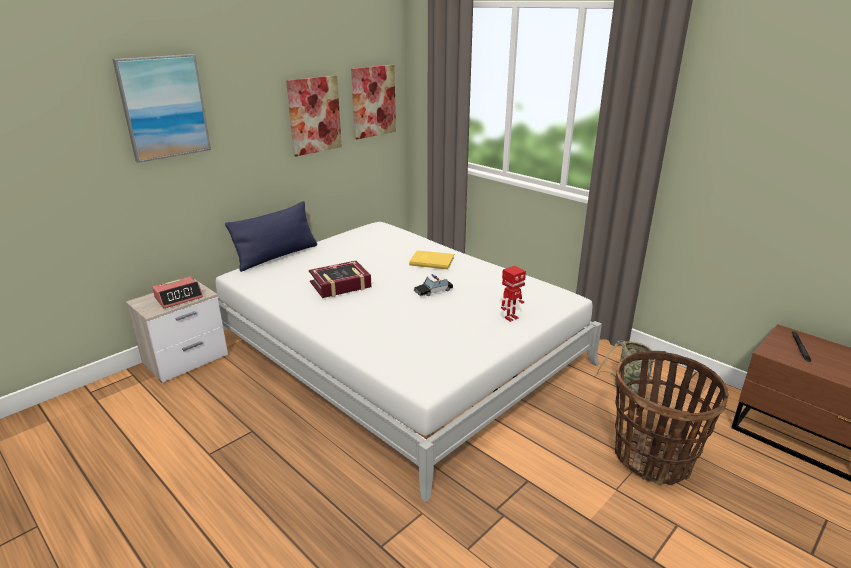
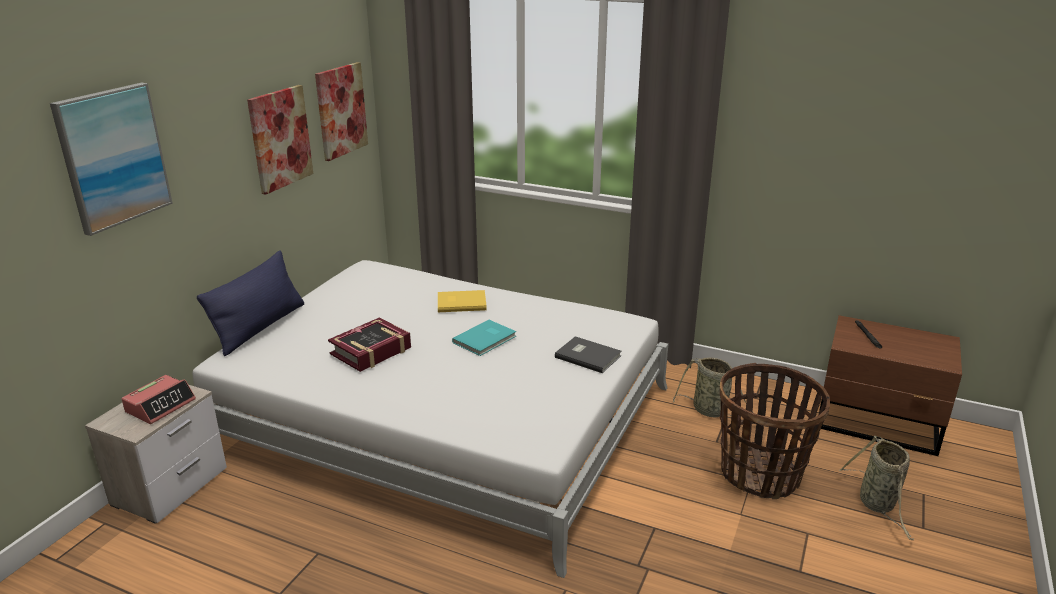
camera: 20 degrees left, 0 degrees up
(433, 291) = (486, 339): toy car -> turquoise book
(510, 318) = (588, 355): toy robot -> grey book
(768, 517) = (878, 505): none -> basket

